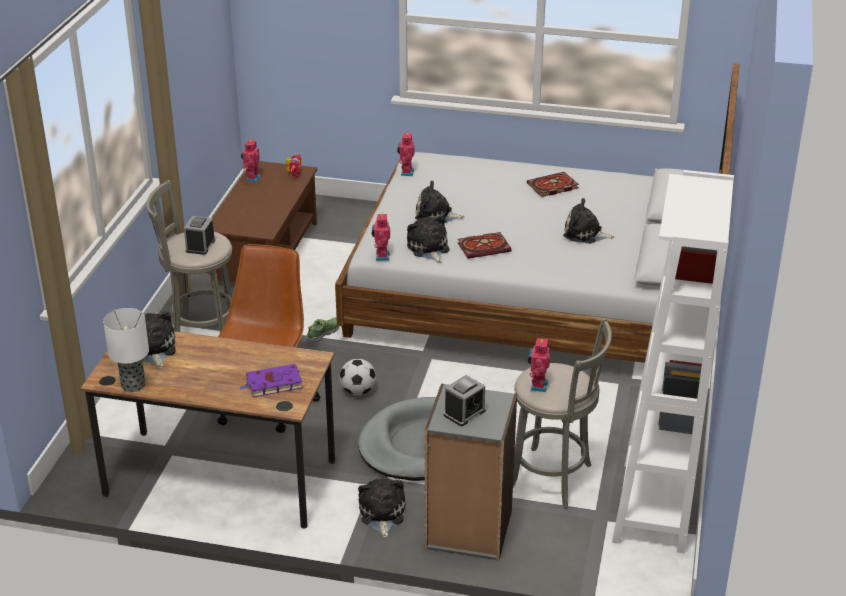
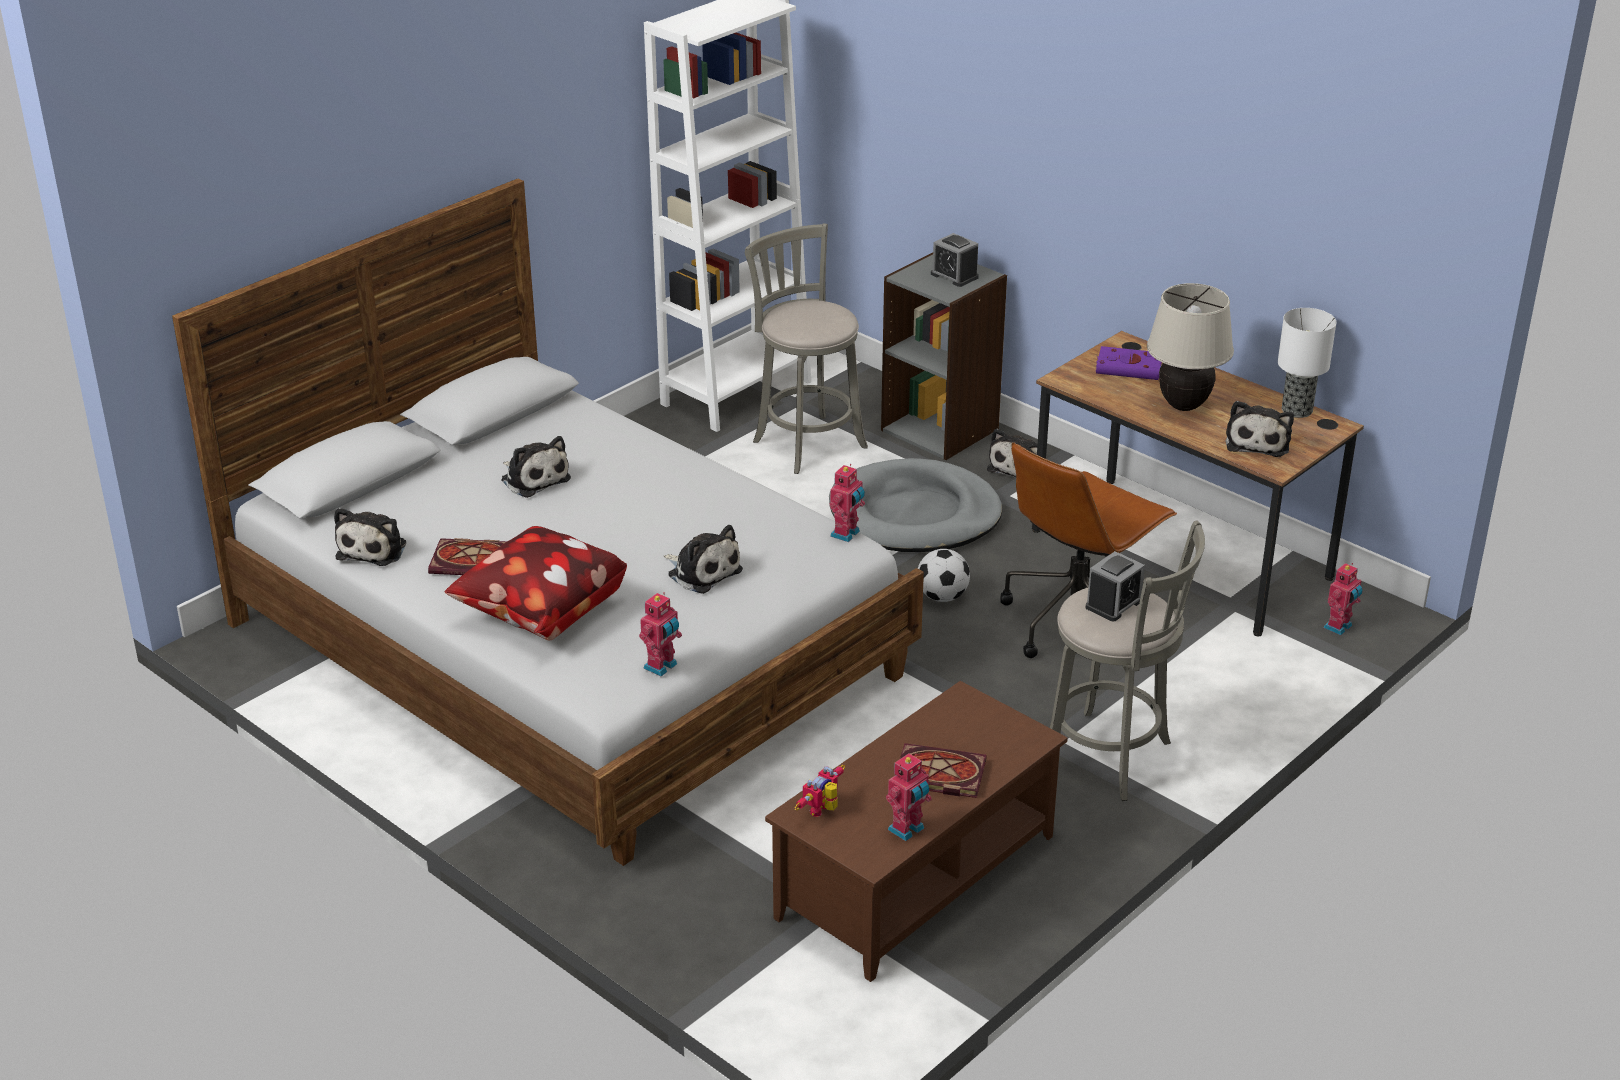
camera: 150 degrees left, 0 degrees up
(217, 363) = (1183, 405): none -> beige table lamp
(324, 333) = (925, 693): shoe -> none
(428, 249) = (769, 524): plush toy -> plush toy (374, 548)
(464, 413) = (954, 276): alarm clock -> alarm clock turned 120 degrees counterclockwise
(485, 247) = (690, 502): book -> book (937, 775)
(489, 176) = (539, 613): none -> pillow
(537, 385) = (832, 318): toy robot -> toy robot (1339, 627)

